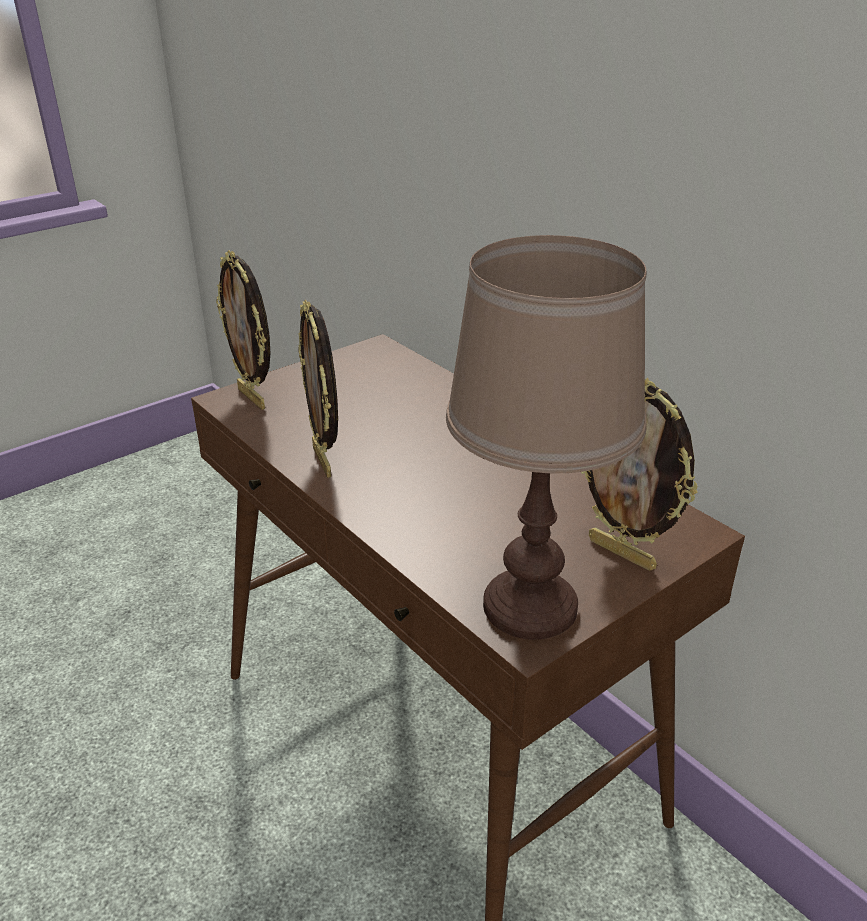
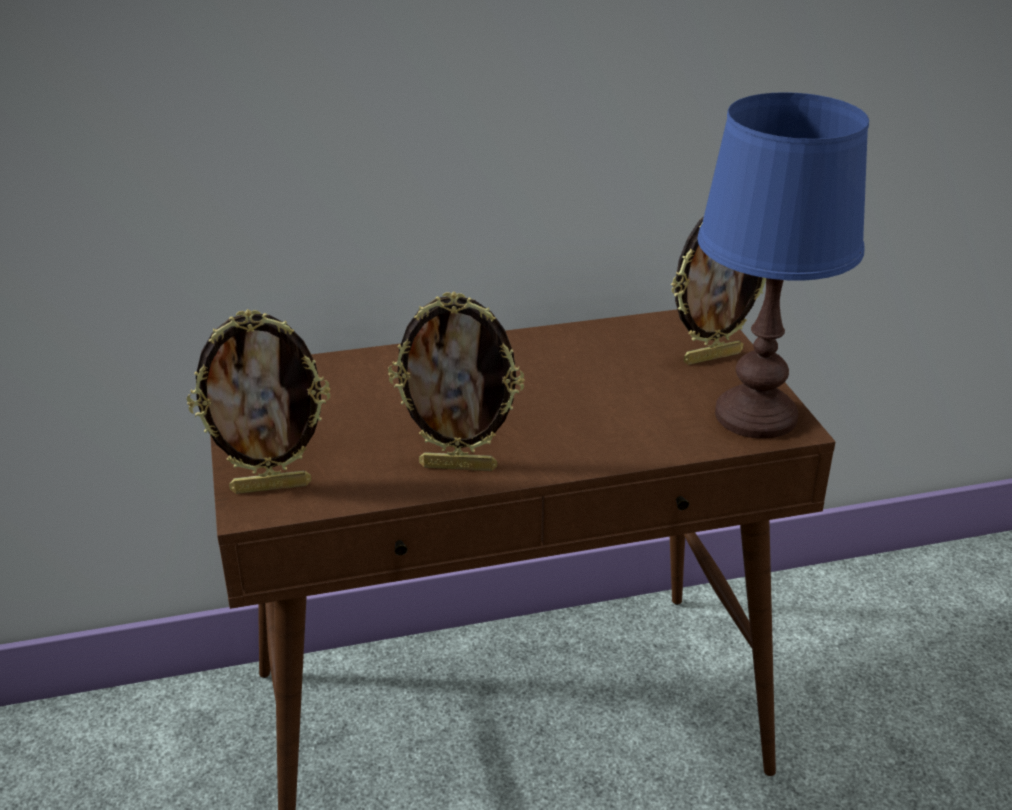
camera: 65 degrees left, 0 degrees up
(528, 606) = (754, 416): brown table lamp -> blue table lamp

